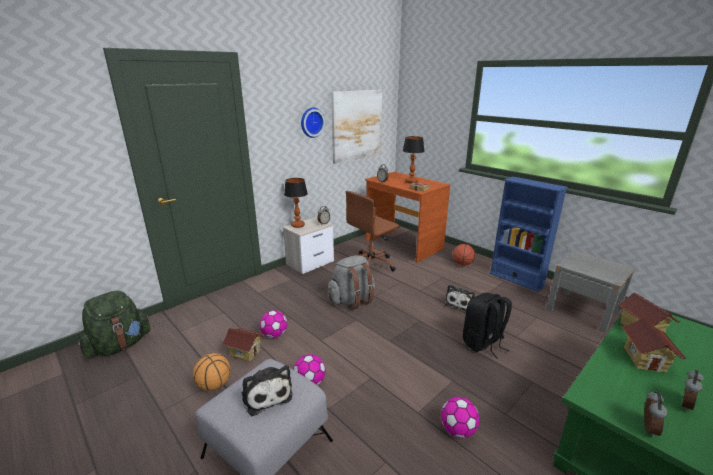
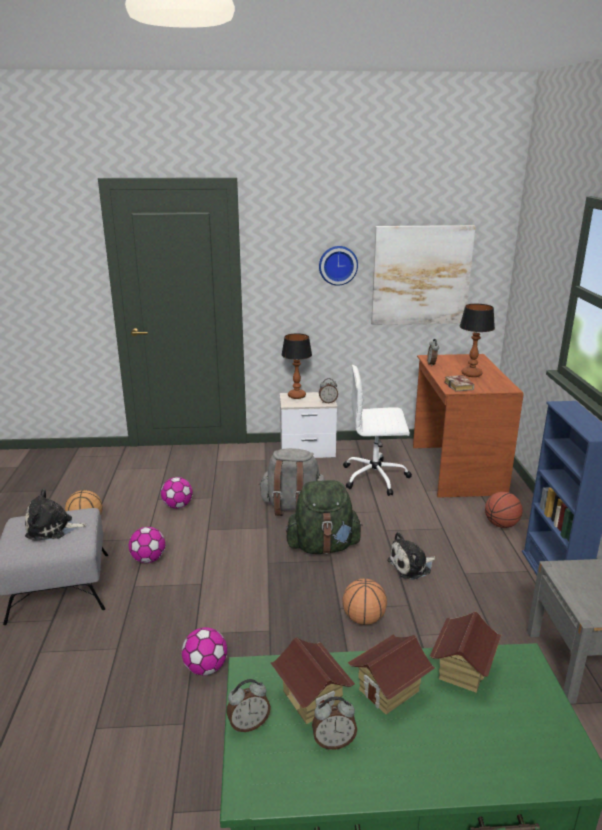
camera: 40 degrees right, 0 degrees up
(119, 345) = (67, 462): green backpack -> green backpack (323, 546)
(245, 352) = (137, 509): toy house -> toy house (311, 699)
(266, 394) = (52, 528): plush toy -> plush toy turned 75 degrees clockwise
(371, 264) = (376, 477): brown office chair -> white office chair
(483, 343) = (363, 619): black backpack -> basketball

